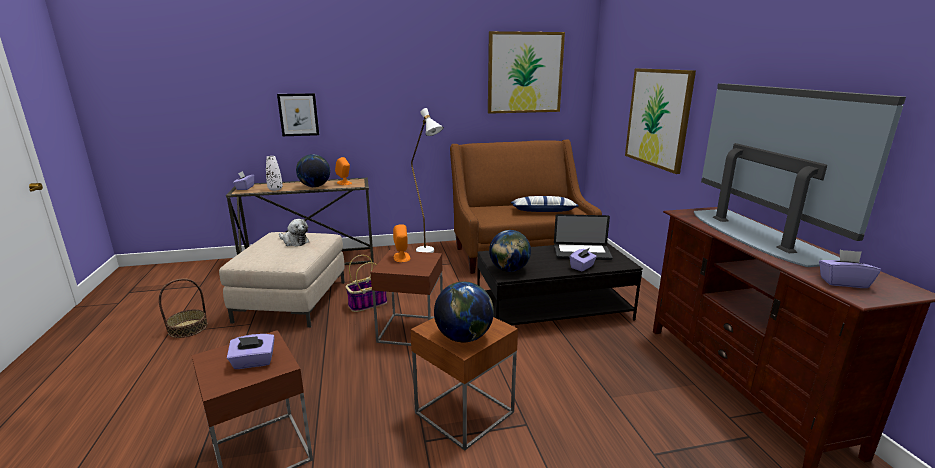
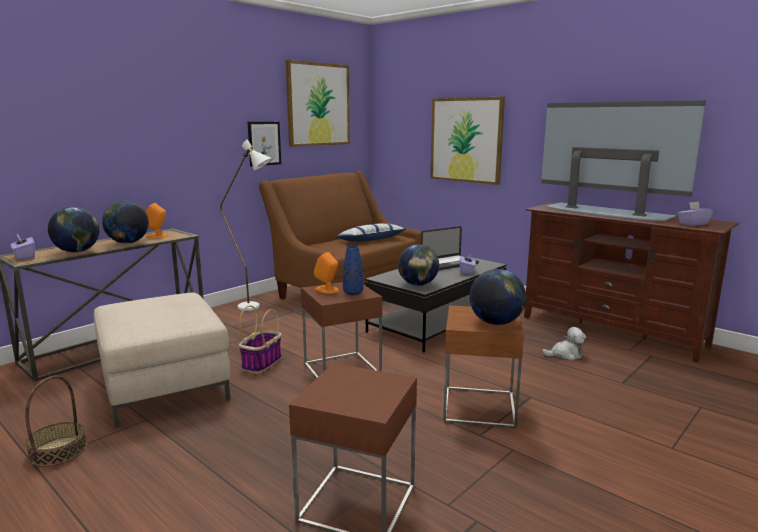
camera: 35 degrees left, 5 degrees down
(253, 362) = (366, 387): purple tissue box -> none
(275, 189) = (77, 252): white vase -> globe
(294, 242) = (162, 306): plush toy -> plush toy (565, 354)
(298, 114) = (83, 152): picture -> picture (264, 143)
(413, 266) = (353, 293): none -> blue vase

